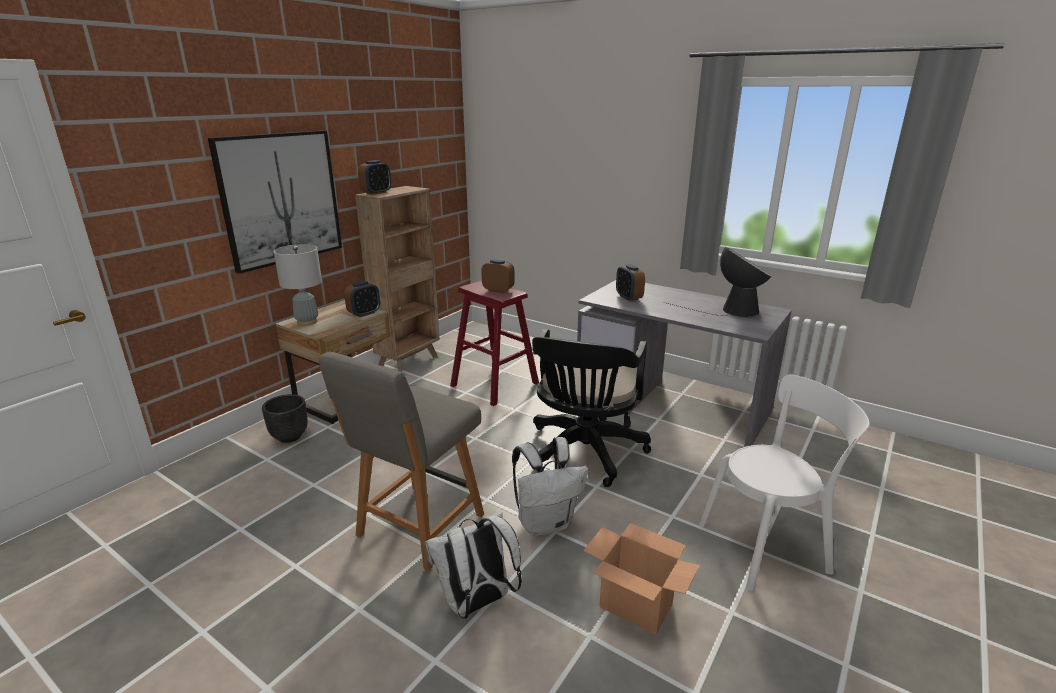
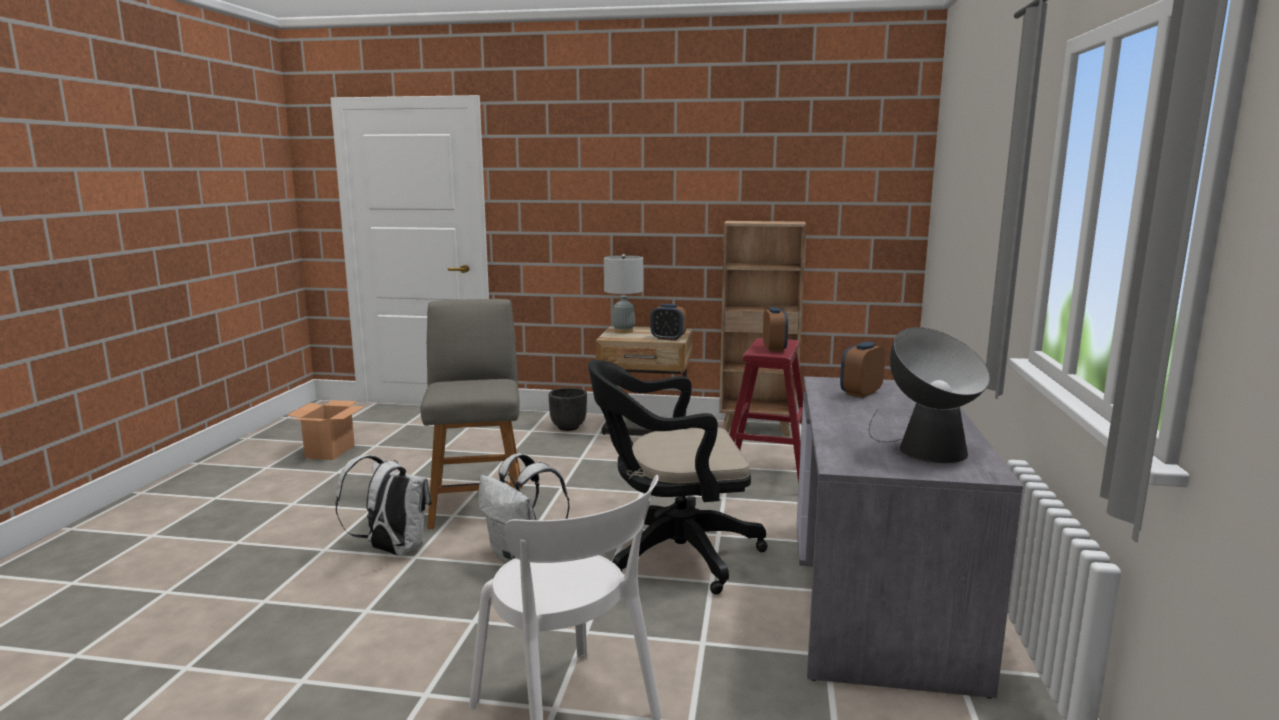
camera: 65 degrees right, 10 degrees down
(280, 199) = (640, 212): picture -> none
(376, 193) = (744, 221): alarm clock -> none
(418, 527) = (478, 504): grey chair -> grey chair turned 75 degrees clockwise
(635, 605) = (414, 628): cardboard box -> cardboard box (330, 451)

